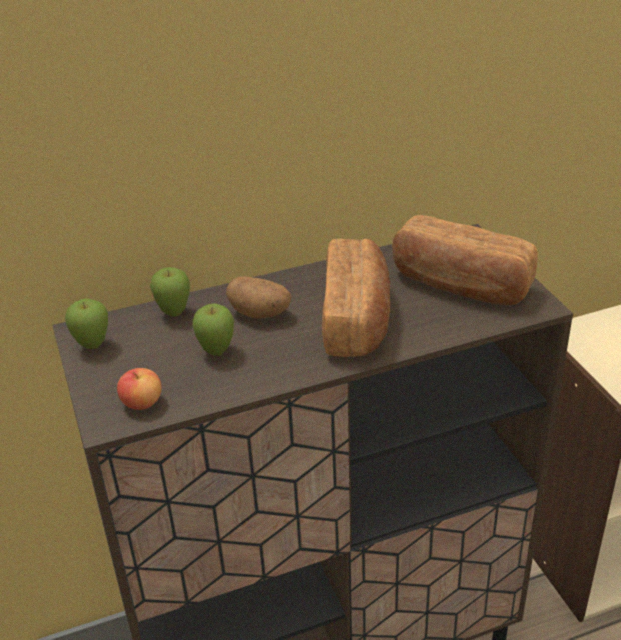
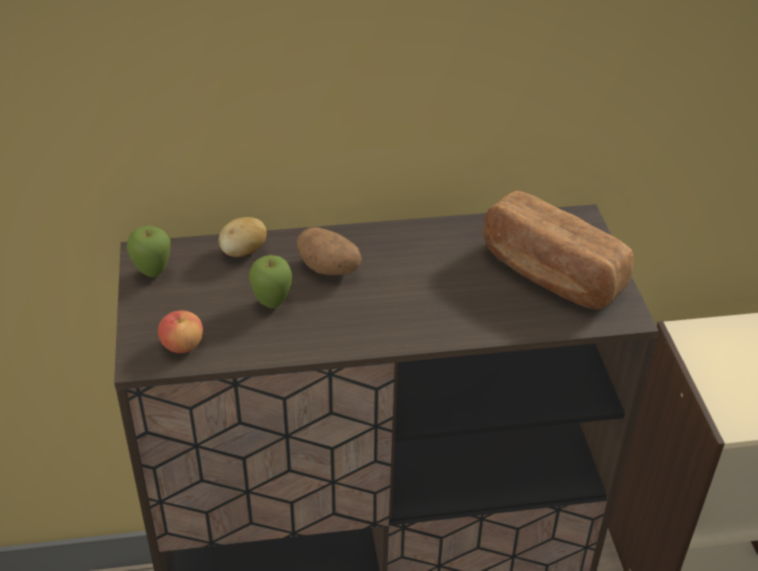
camera: 10 degrees right, 5 degrees up
(174, 313) = (243, 252): apple -> potato
(357, 319) = (427, 293): bread -> none

